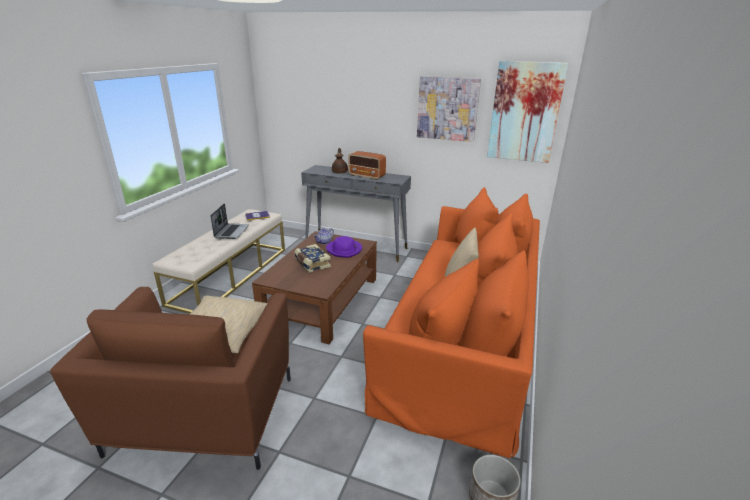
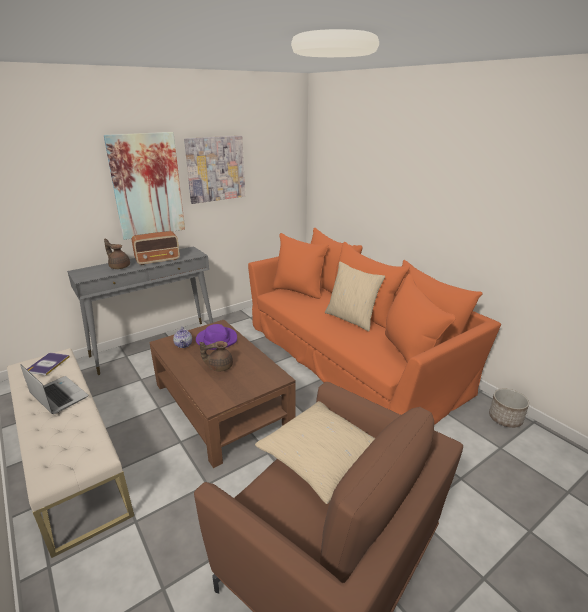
camera: 55 degrees left, 0 degrees up
(311, 264) = (219, 366): book -> brown teapot
(524, 112) = (278, 162): picture -> picture (147, 186)

